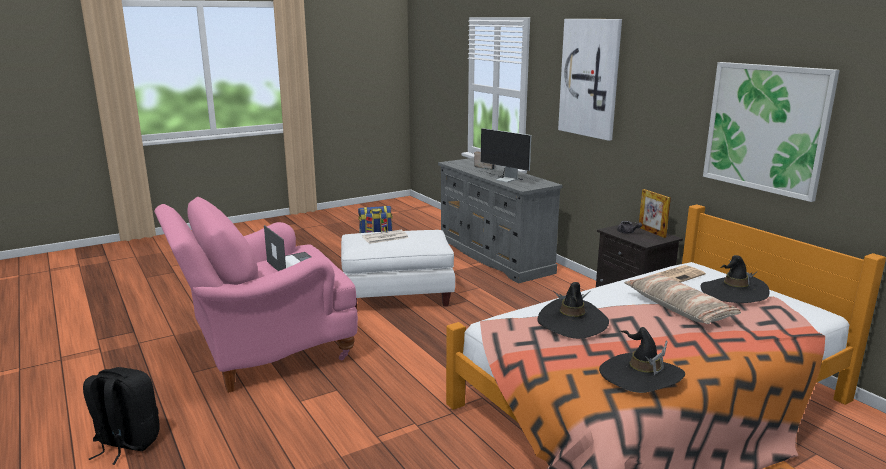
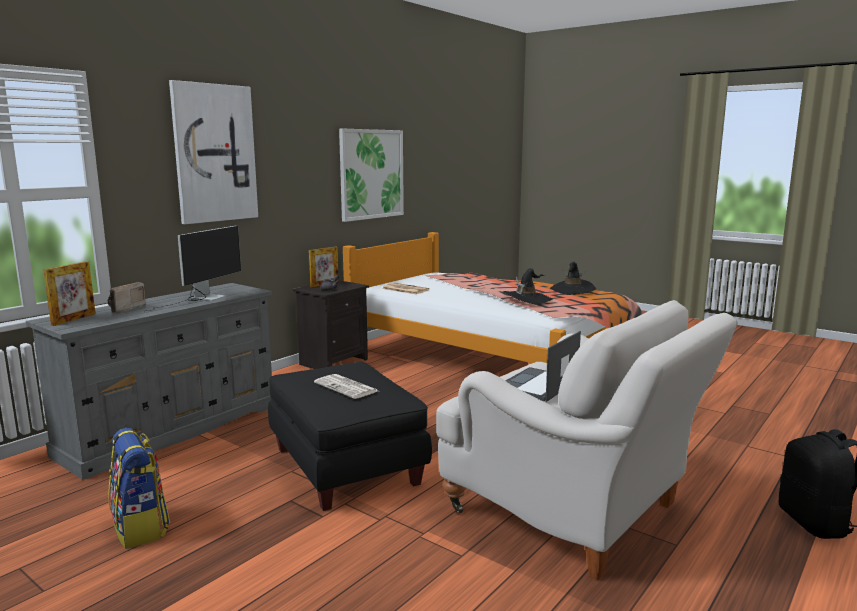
camera: 110 degrees left, 5 degrees down
(264, 350) = (574, 512): pink armchair -> white armchair
(397, 295) = (344, 466): white ottoman -> black ottoman
(468, 162) = (74, 319): none -> picture frame
(679, 308) = (466, 287): pillow -> none
(733, 293) = (429, 279): black hat -> none

